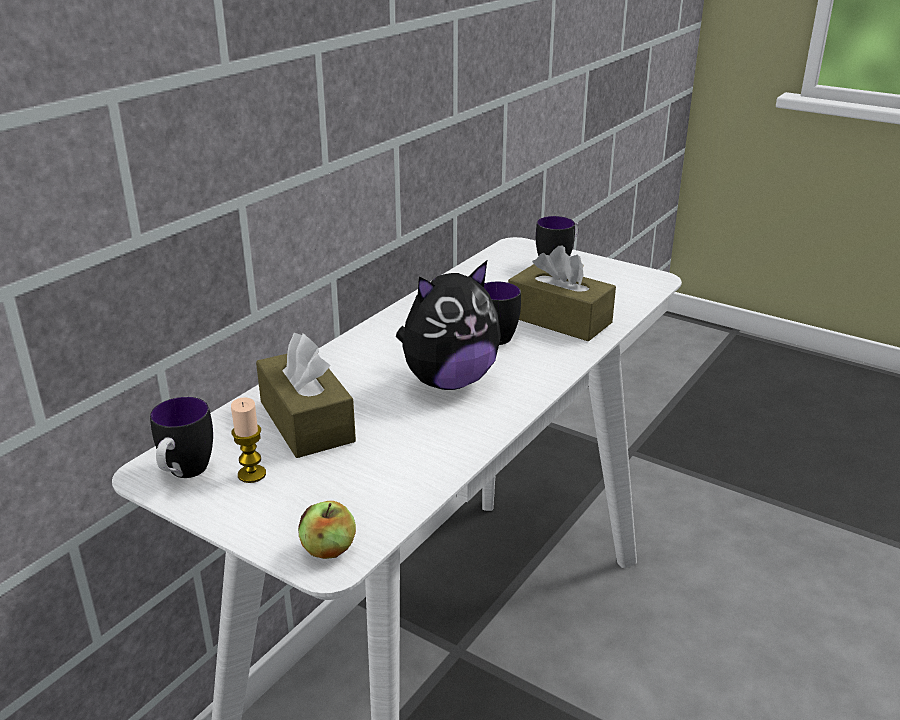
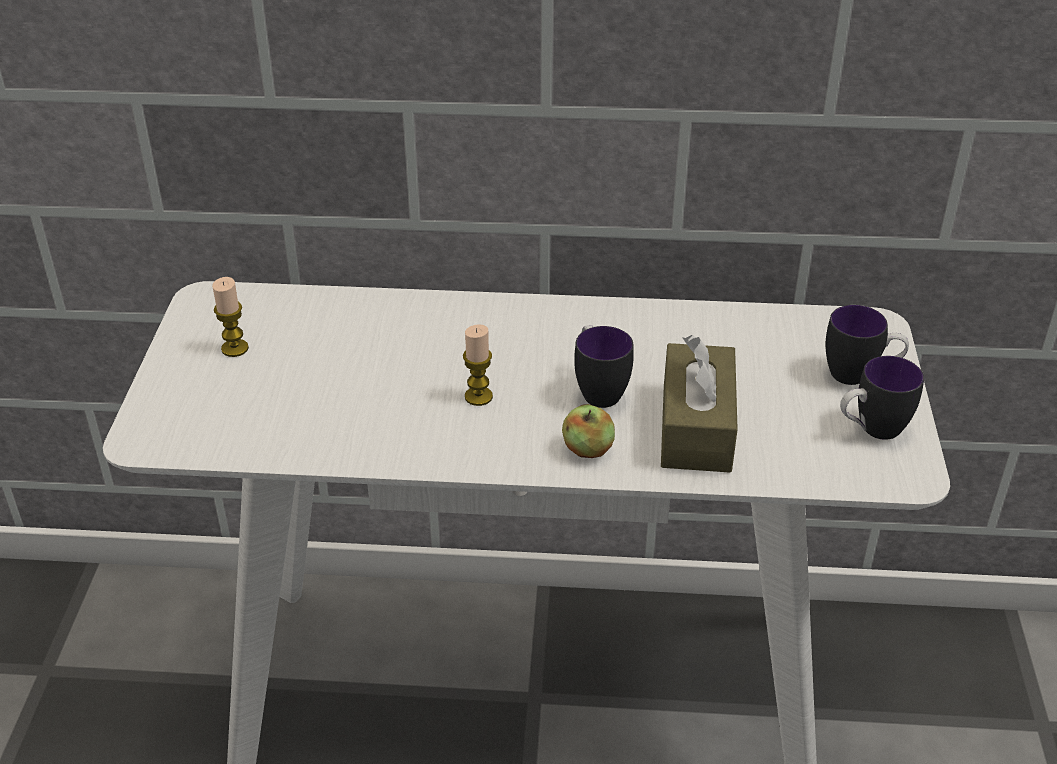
camera: 60 degrees right, 10 degrees up
(184, 474) = (212, 315): mug -> mug (871, 430)
(306, 421) = (336, 341): brown tissue box -> none
(328, 550) = (156, 433): apple -> apple (587, 449)
(448, 381) = (478, 396): plush toy -> candle

